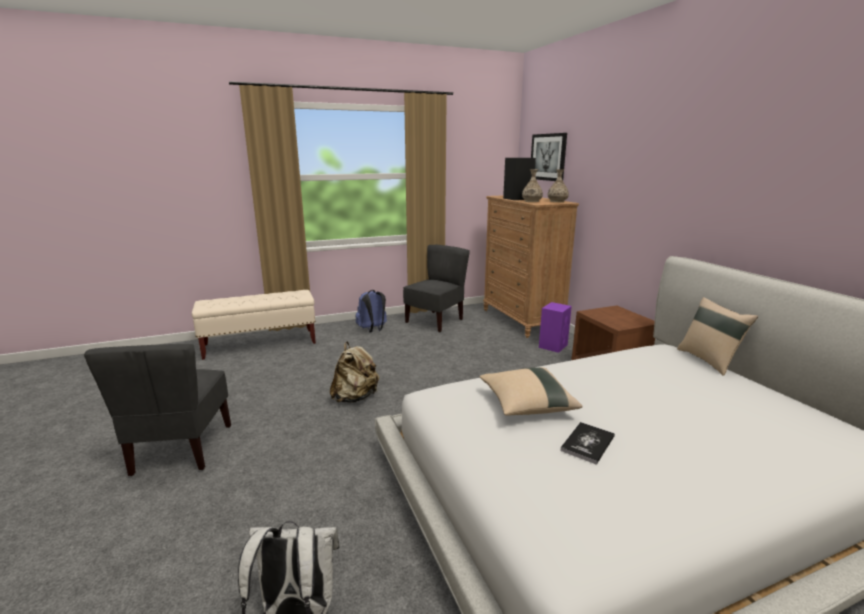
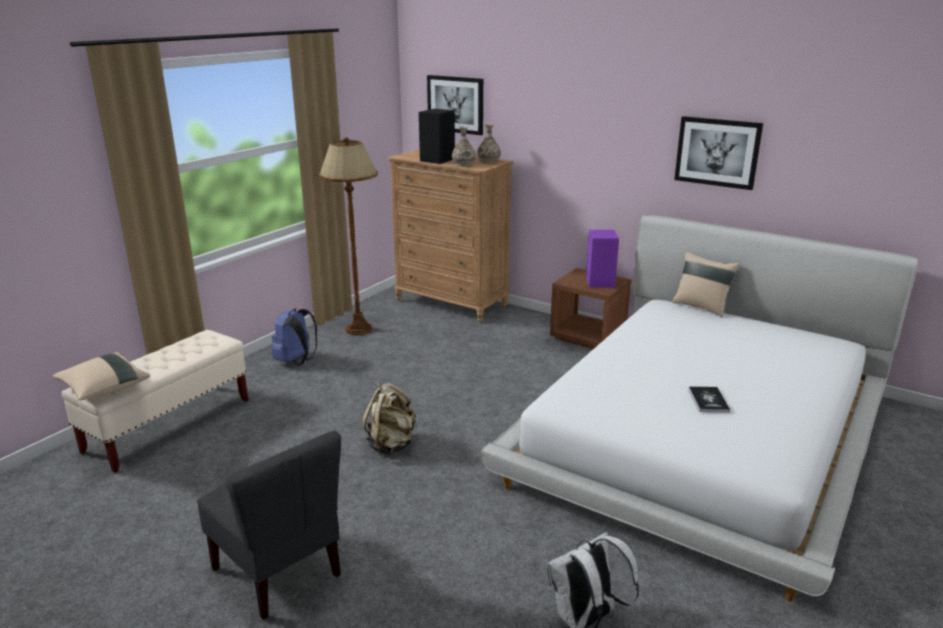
camera: 35 degrees left, 5 degrees up
(435, 321) = (359, 329): grey chair -> brown floor lamp
(526, 405) = (636, 386): beige pillow -> beige pillow (104, 388)
(553, 346) = (514, 324): purple speaker -> purple speaker (600, 282)
(762, 189) = (717, 152): none -> picture

